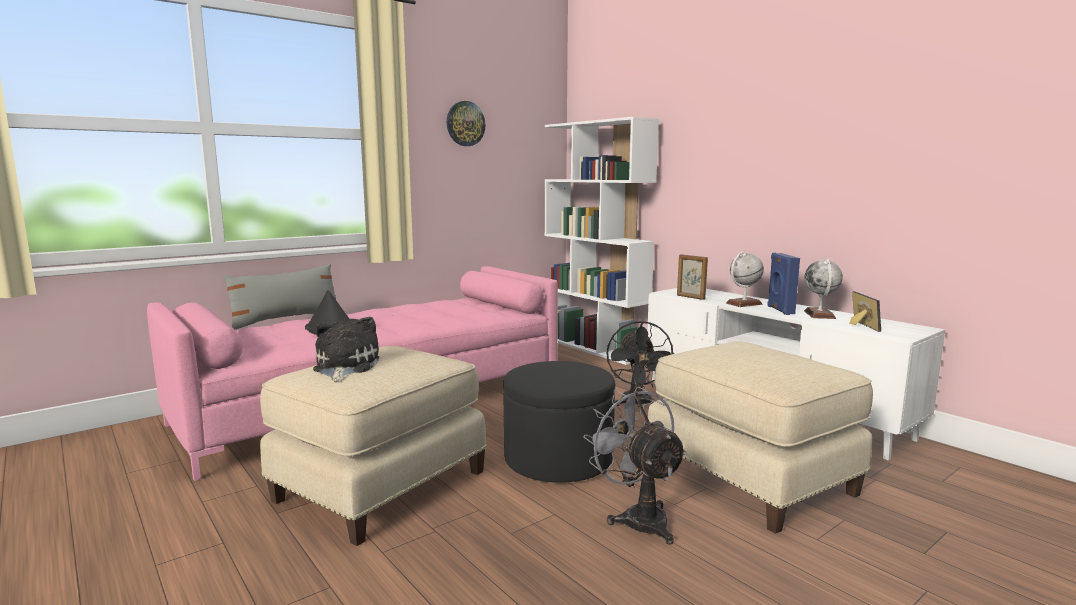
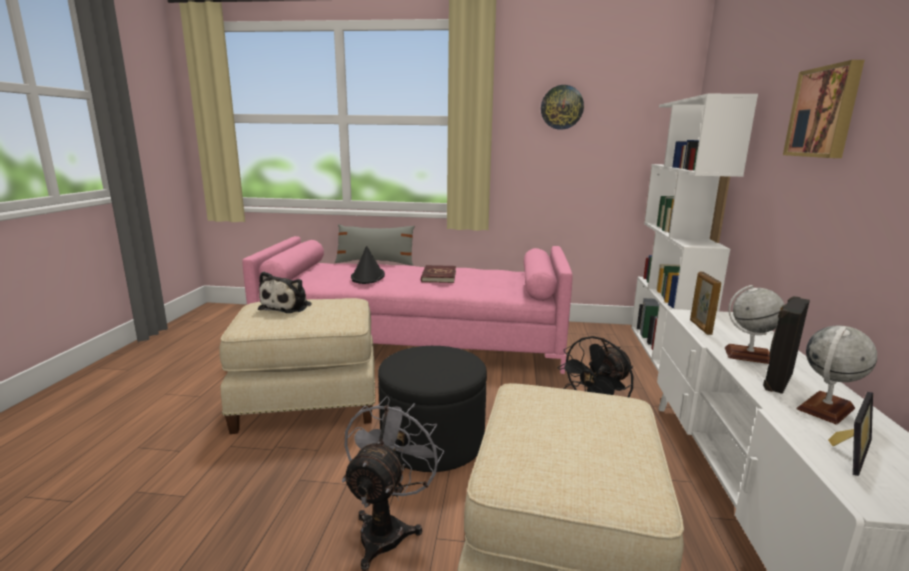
camera: 45 degrees right, 5 degrees up
(344, 367) = (288, 306): plush toy -> plush toy turned 150 degrees clockwise
(406, 314) = (438, 276): none -> red book
(733, 132) = (825, 112): none -> picture
(779, 310) = (776, 380): blue speaker -> black speaker

